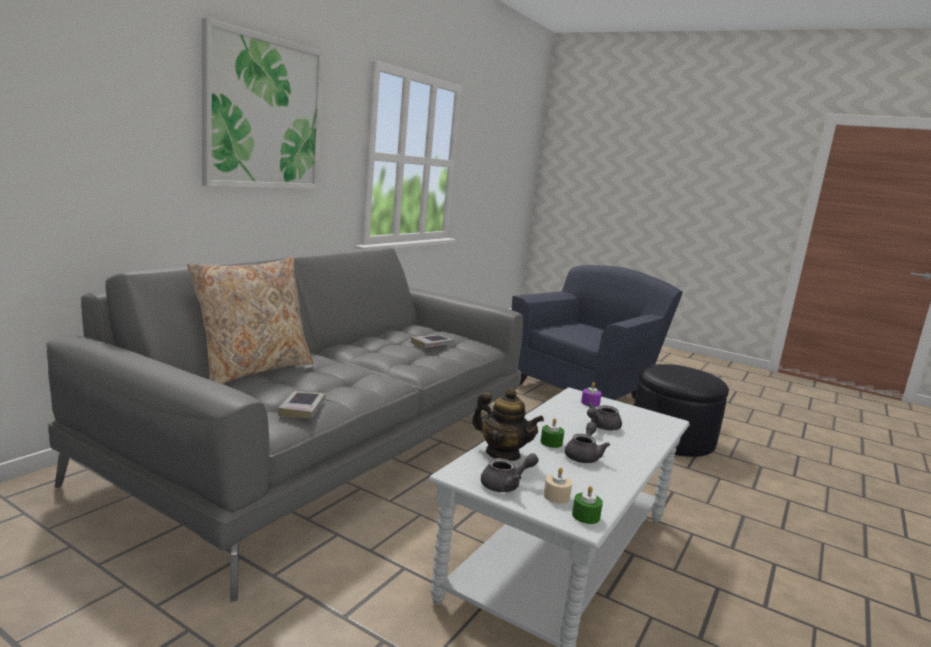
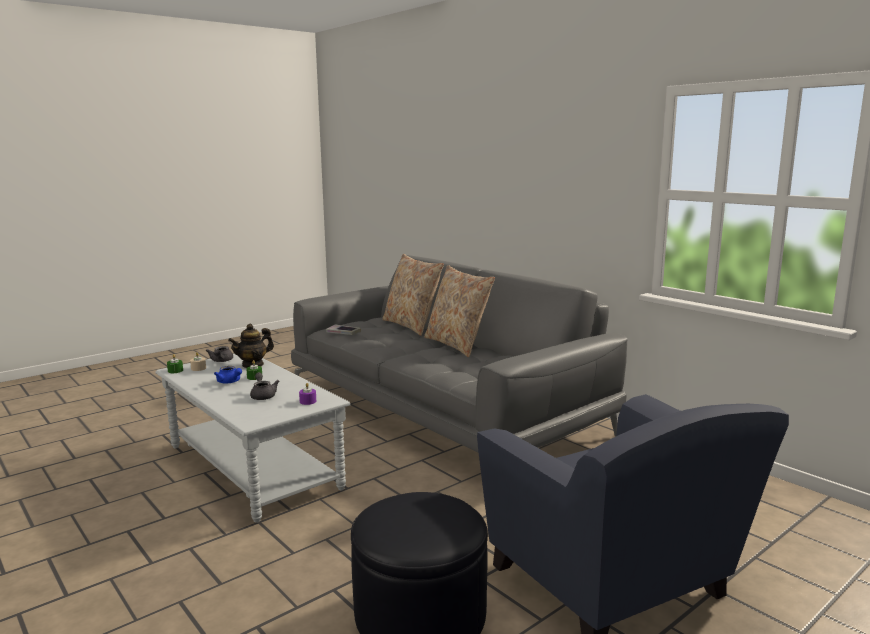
camera: 110 degrees right, 0 degrees up
(264, 113) = (545, 162): picture -> none
(347, 349) = (457, 345): none -> beige pillow
(432, 344) = (471, 366): book -> none
(583, 455) = (230, 382): grey teapot -> blue teapot

